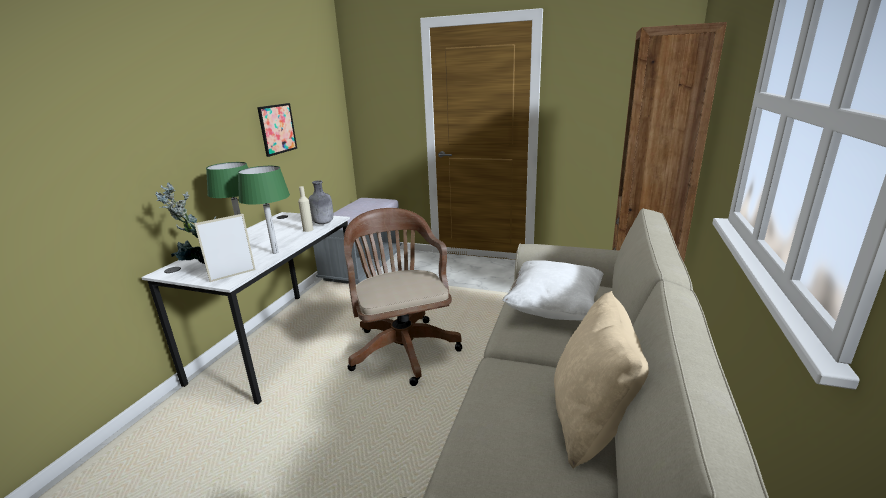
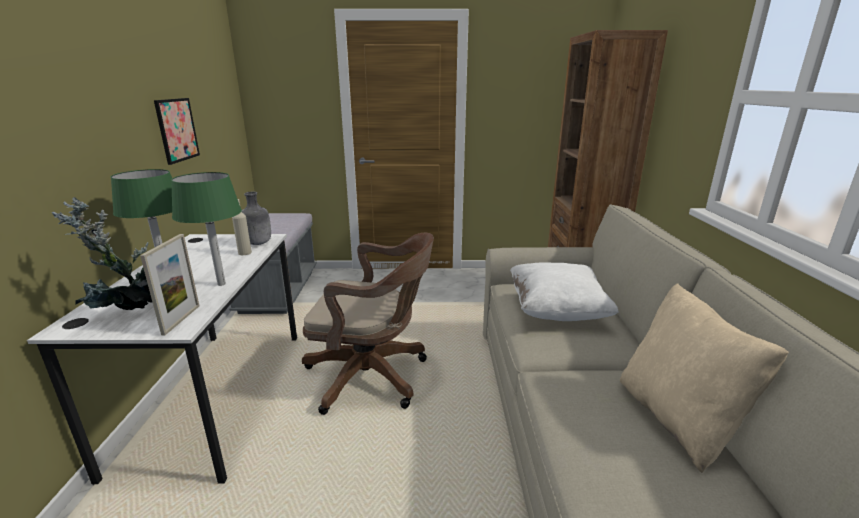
camera: 20 degrees left, 0 degrees up
(233, 275) = (181, 319): picture frame -> picture frame turned 150 degrees clockwise
(402, 347) = (373, 376): brown office chair -> brown office chair turned 135 degrees clockwise

